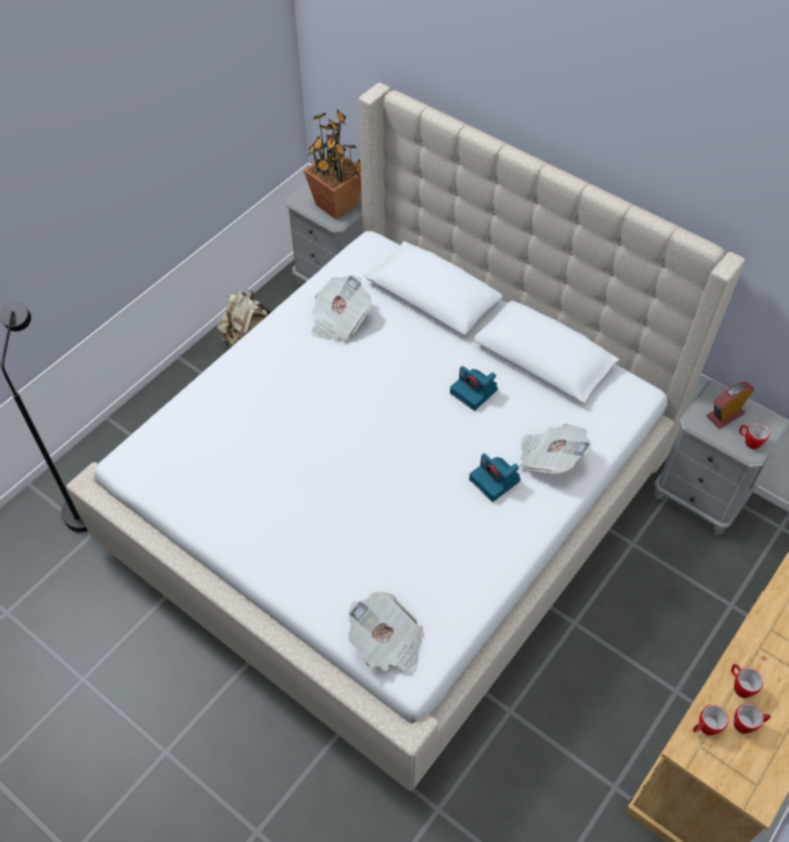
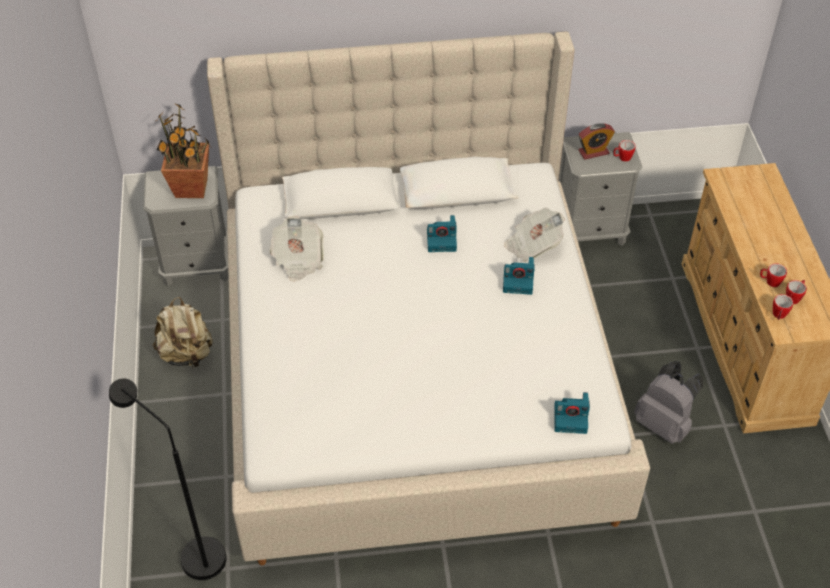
camera: 45 degrees left, 5 degrees down
(387, 643) = (571, 418): newspaper -> camera
(556, 733) = (664, 424): none -> grey backpack
(725, 415) = (593, 152): alarm clock -> alarm clock turned 120 degrees counterclockwise

